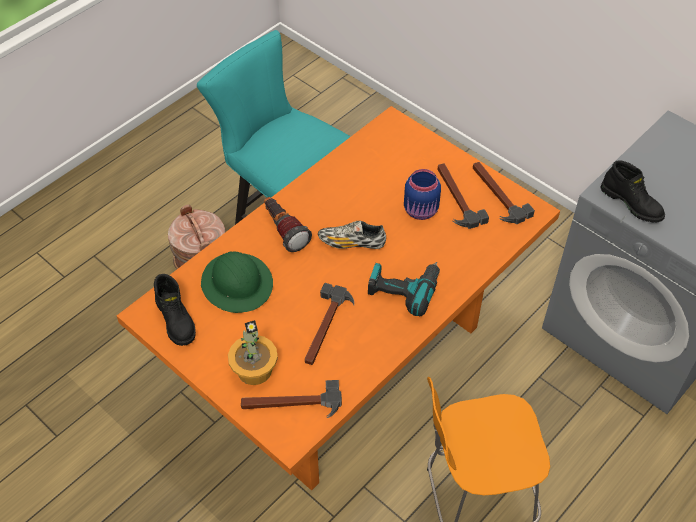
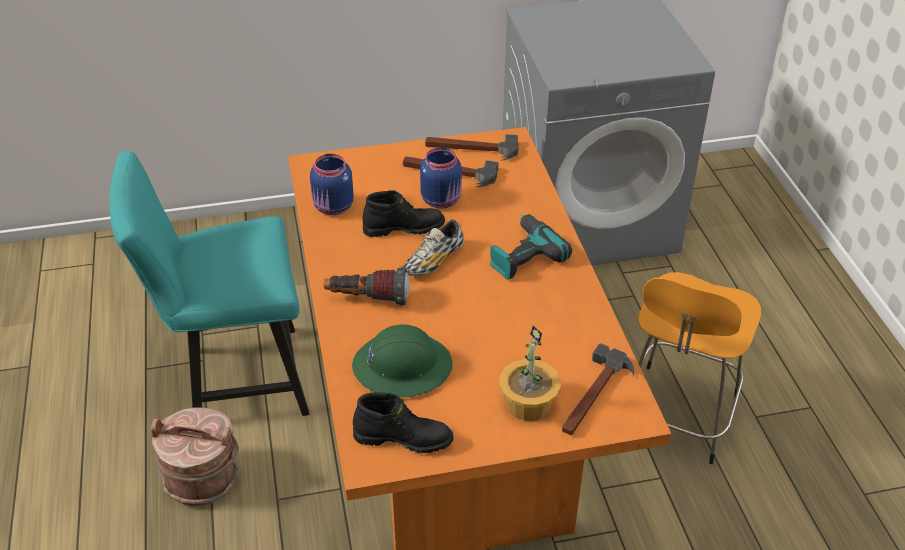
camera: 55 degrees left, 10 degrees down
(325, 327) = (521, 327): hammer -> none
(358, 160) = (333, 208): none -> blue jar
(632, 203) = (585, 70): black boot -> black boot (404, 227)

